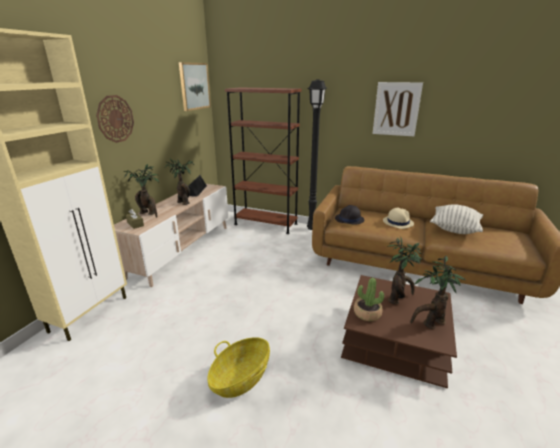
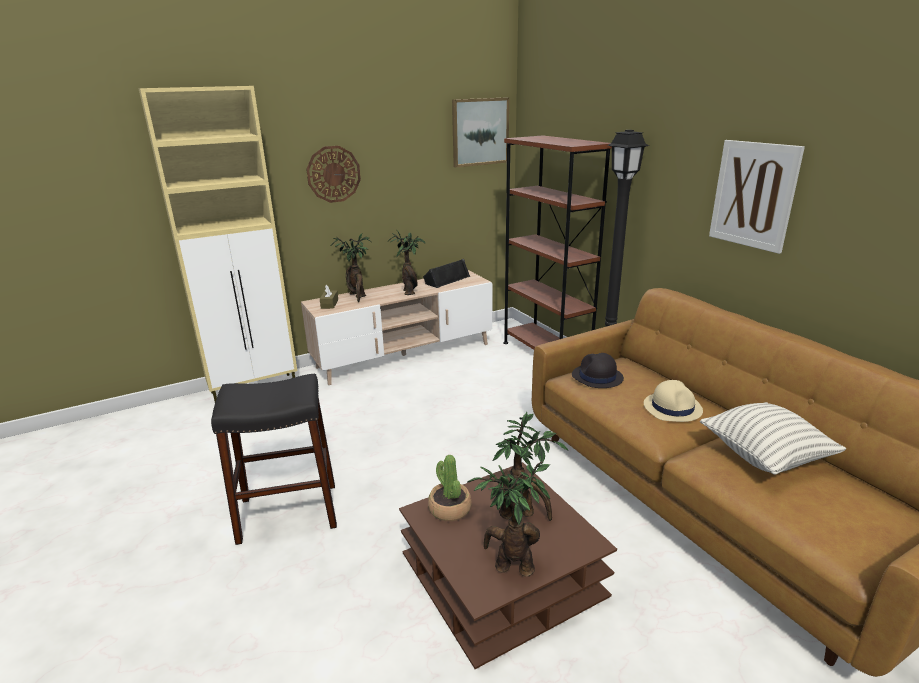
camera: 40 degrees right, 0 degrees up
(241, 378) = (288, 512): basket -> black stool

